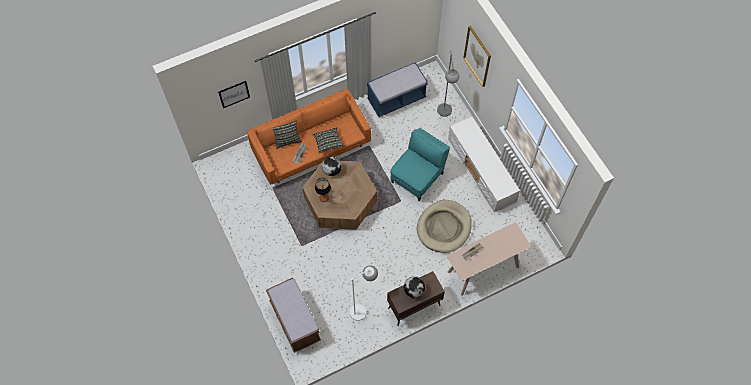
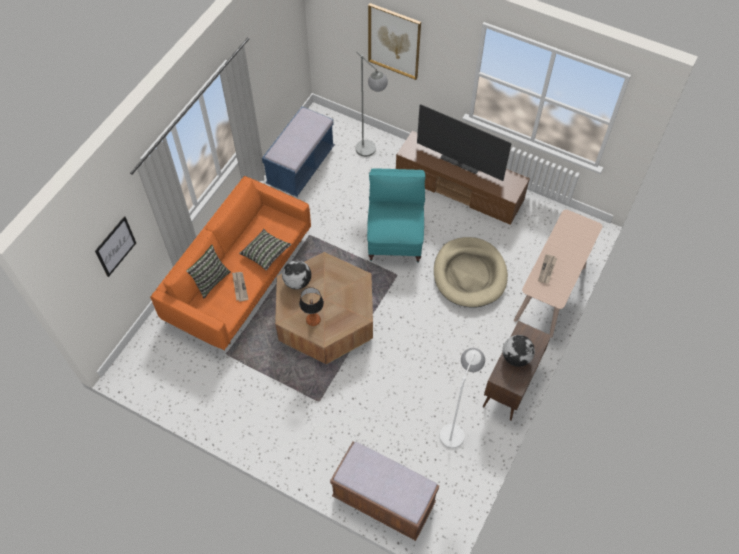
camera: 35 degrees left, 5 degrees down
(481, 171) = (460, 189): white tv stand -> brown tv stand
(483, 155) = (459, 163): none -> television

